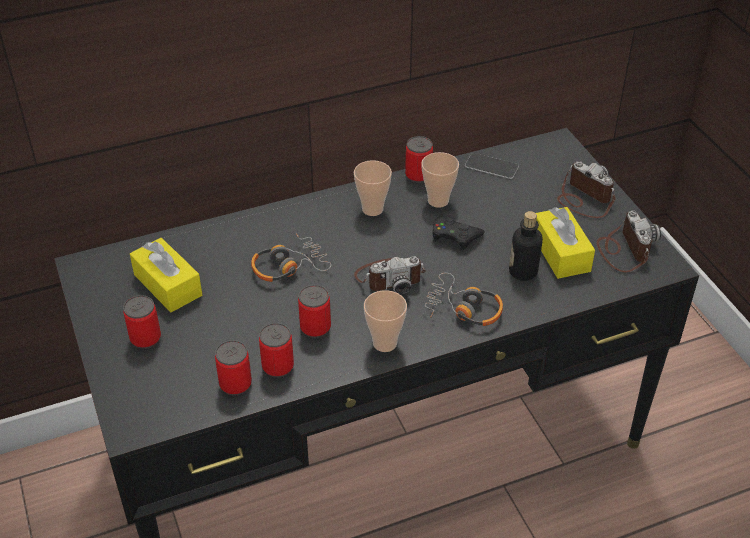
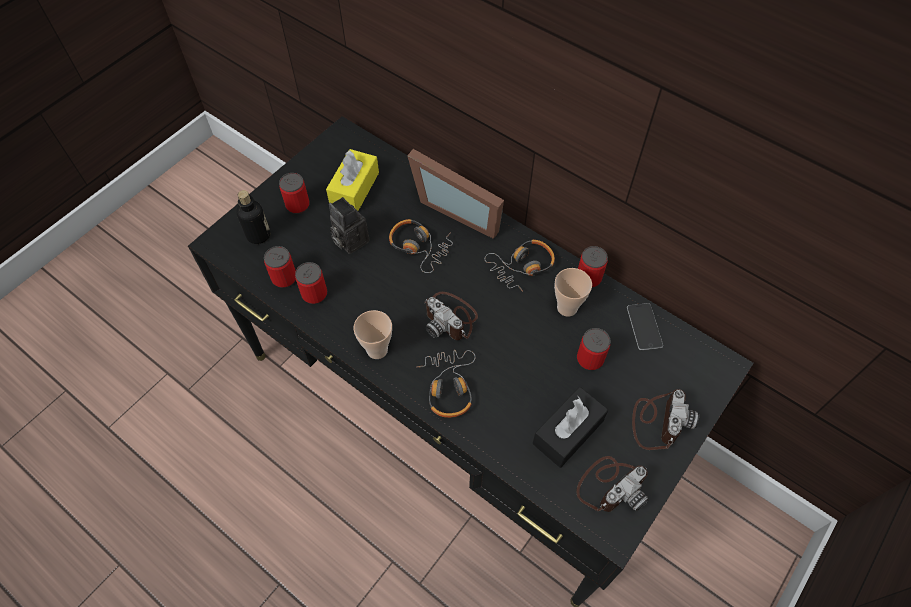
camera: 60 degrees right, 15 degrees up
(232, 314) = (349, 240): none -> camera
(268, 220) = (460, 208): none -> picture frame
(315, 327) = (366, 297): can -> can (590, 359)
(372, 209) = (522, 267): cup -> headphones
(455, 236) = (531, 341): black game controller -> none
(523, 272) = (523, 412): bottle -> bottle (258, 235)
(560, 253) = (568, 432): yellow tissue box -> black tissue box

